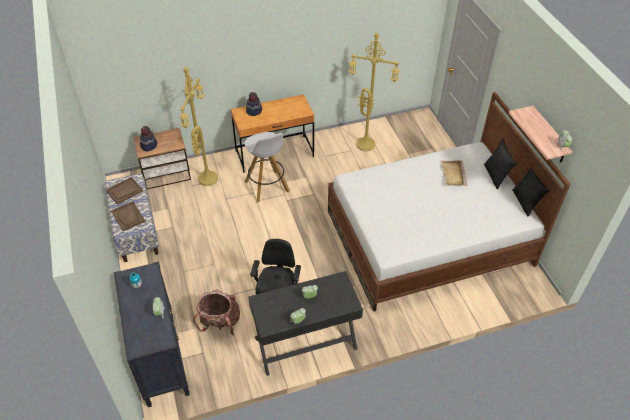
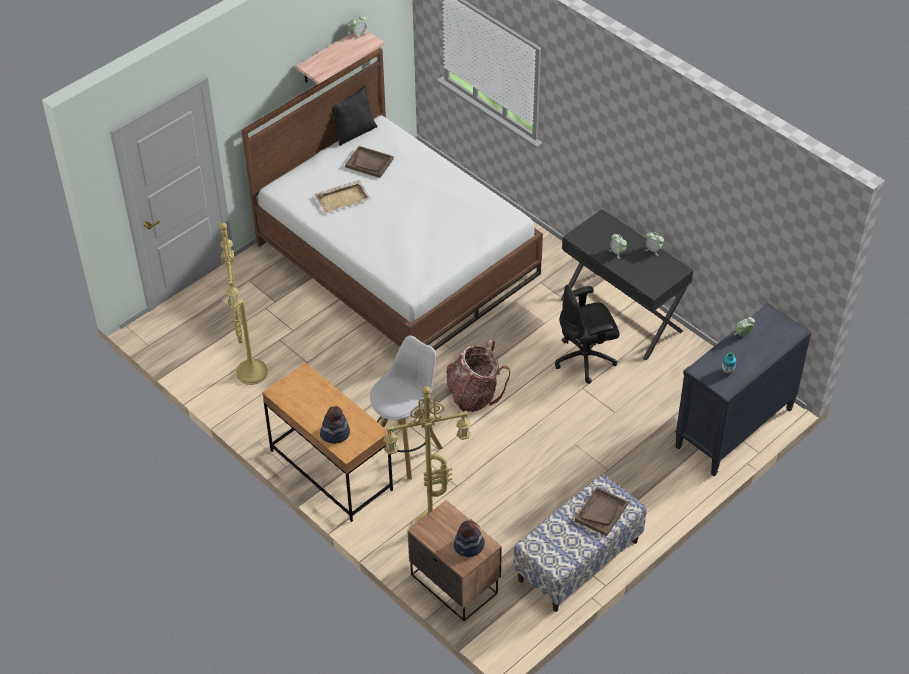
camera: 115 degrees left, 0 degrees up
(124, 191) = (561, 543): brown tray -> brown tray (369, 163)
(220, 322) = (651, 398): backpack -> backpack (474, 395)
(496, 176) = (322, 163): black pillow -> none

